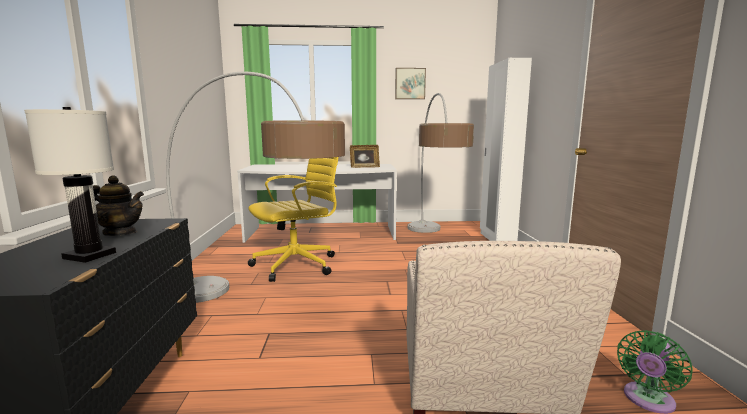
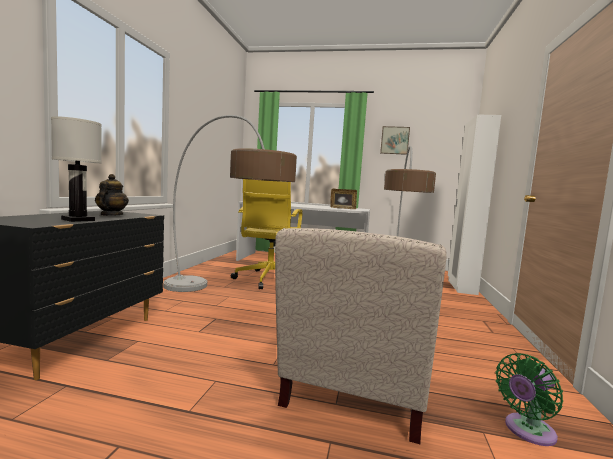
camera: 15 degrees right, 5 degrees down
(120, 233) = (111, 215): teapot -> teapot turned 120 degrees counterclockwise
(298, 264) = (268, 280): yellow office chair -> yellow office chair turned 120 degrees clockwise

